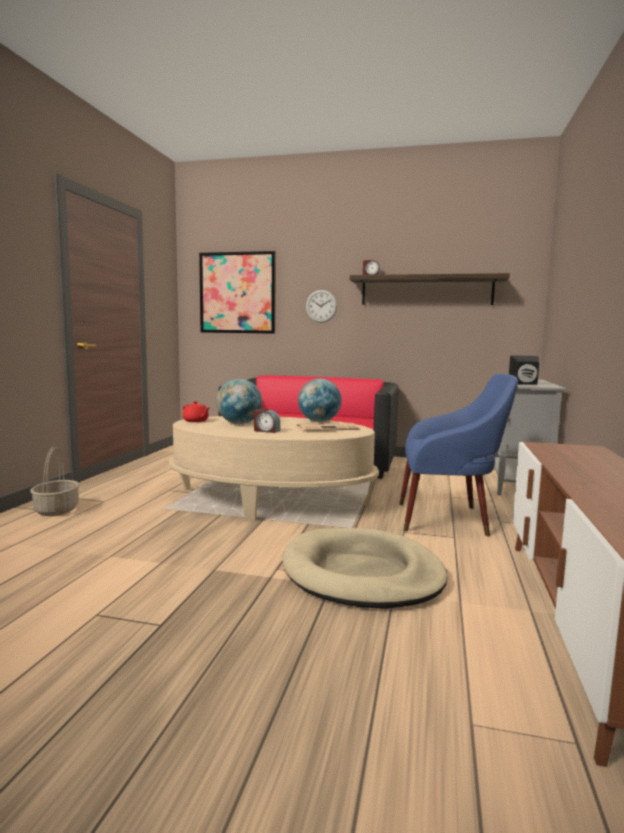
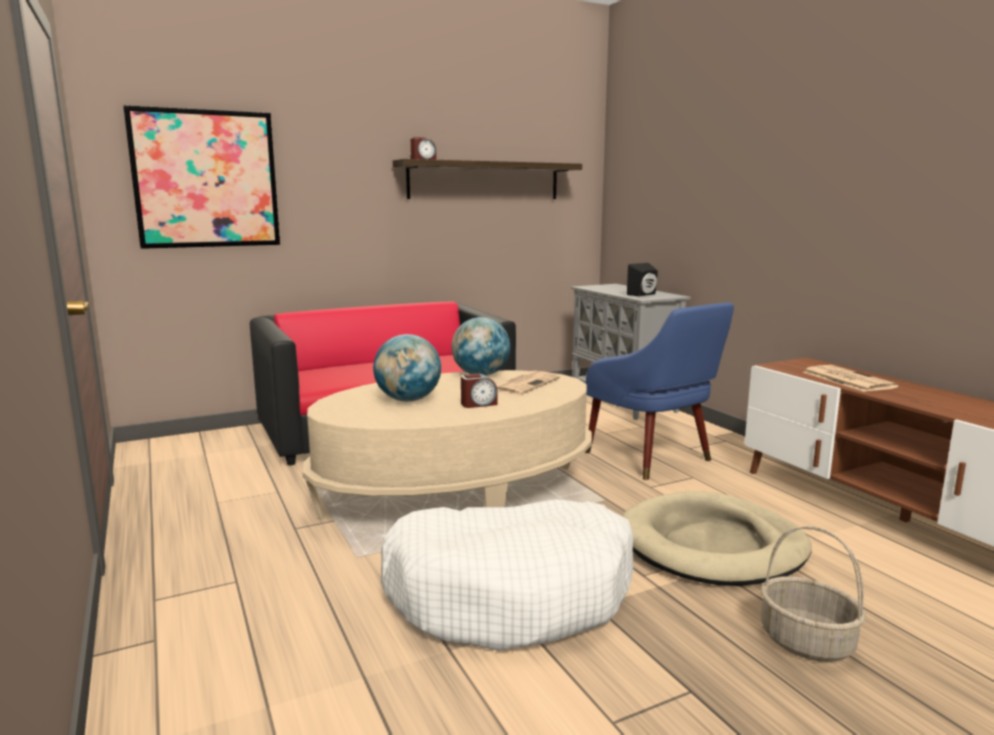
camera: 40 degrees left, 5 degrees up
(56, 510) = (191, 627): basket -> basket (805, 642)
(189, 547) = (511, 593): none -> white dog bed
(196, 421) = (340, 409): red teapot -> none
(321, 306) = (349, 201): wall clock -> none
(449, 519) = (653, 459): blue armchair -> blue armchair turned 90 degrees clockwise
(575, 461) = (846, 379): none -> newspaper

